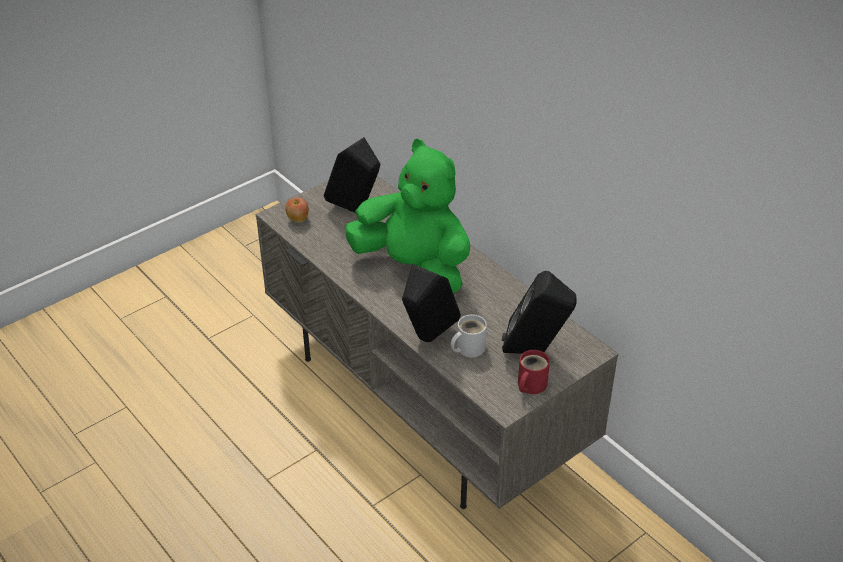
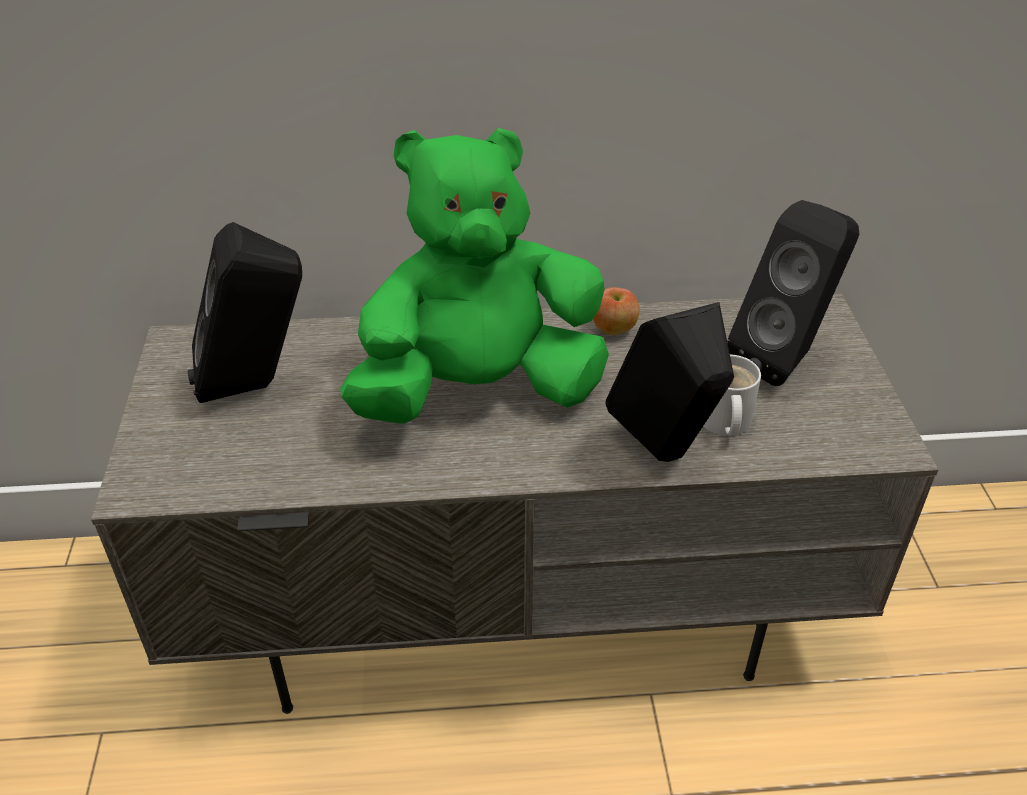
camera: 55 degrees left, 0 degrees up
(297, 219) = (185, 467): apple -> apple (614, 330)
(529, 385) = (855, 398): red mug -> none

